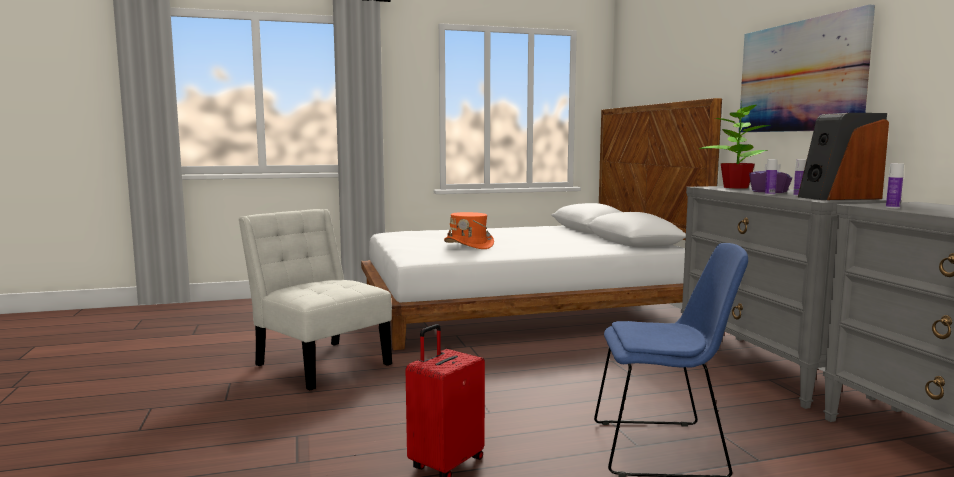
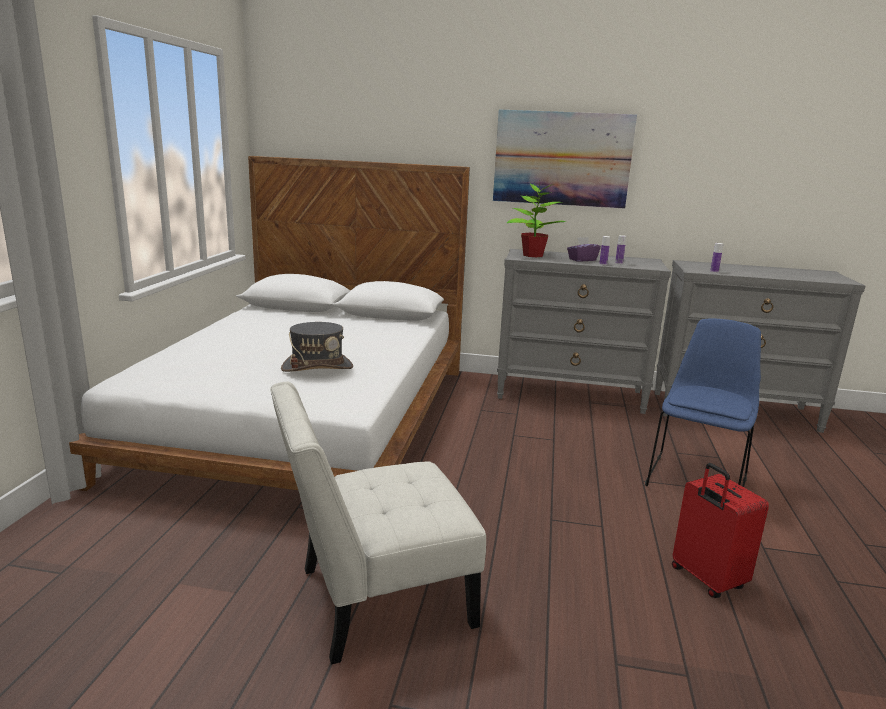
camera: 65 degrees left, 10 degrees up
(469, 245) = (317, 367): orange hat -> grey hat
(838, 198) = (642, 262): speaker -> none

